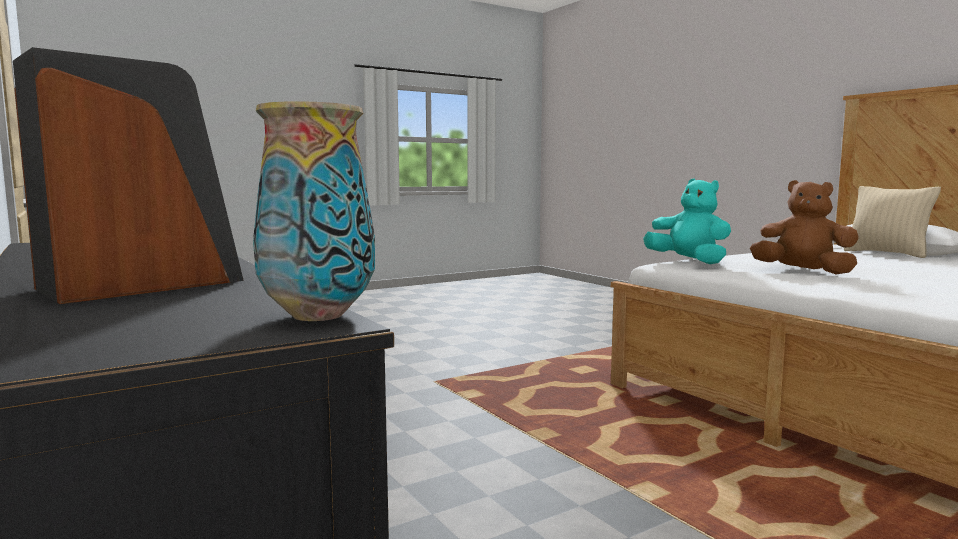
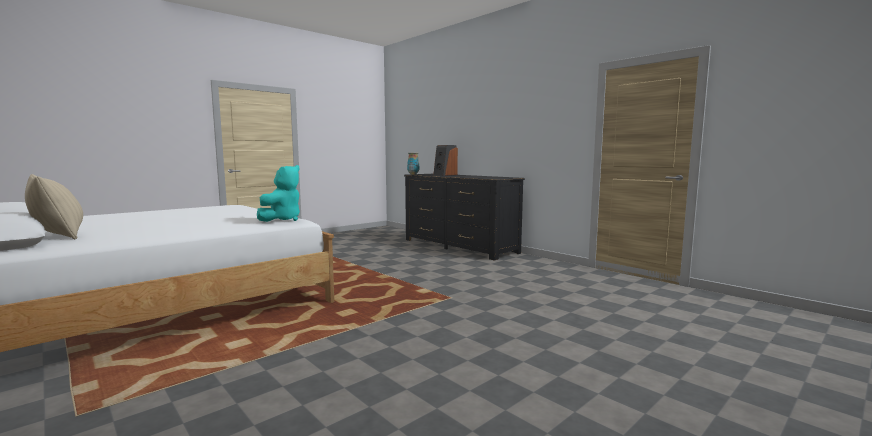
camera: 170 degrees right, 0 degrees up
(689, 261) = (282, 220): turquoise plush toy -> turquoise plush toy turned 105 degrees counterclockwise
(803, 272) = (235, 216): brown plush toy -> none

